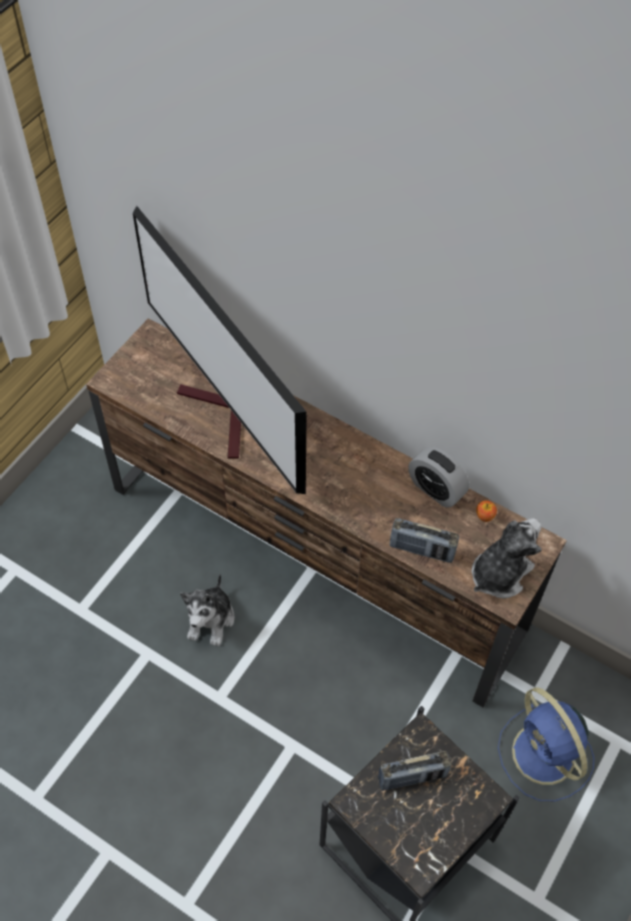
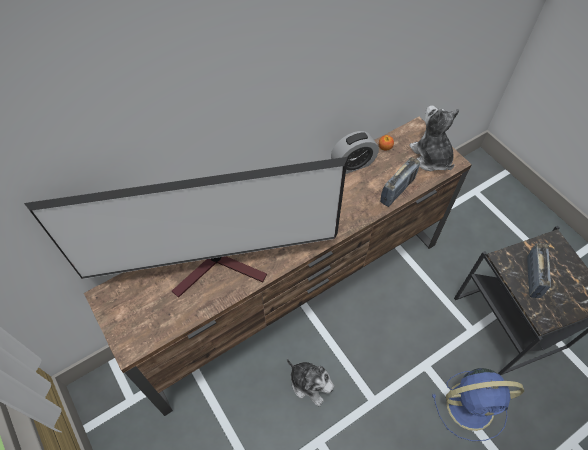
camera: 65 degrees left, 0 degrees up
(545, 756) = (474, 228): blue fan -> blue fan (472, 405)

